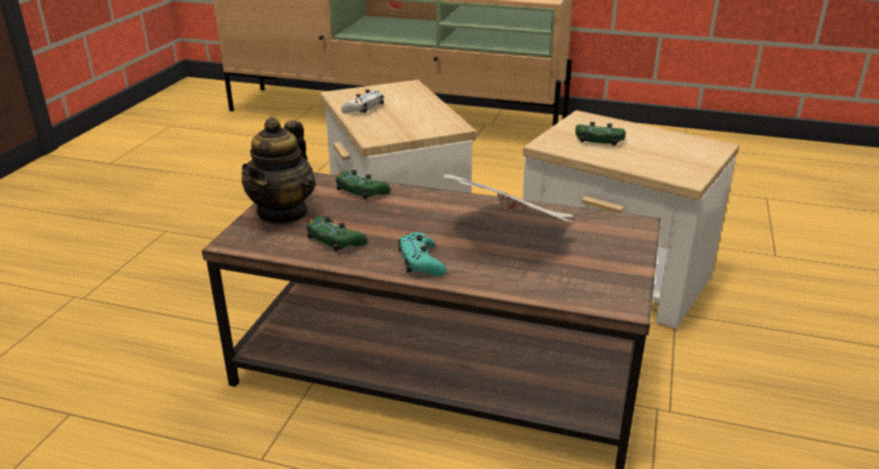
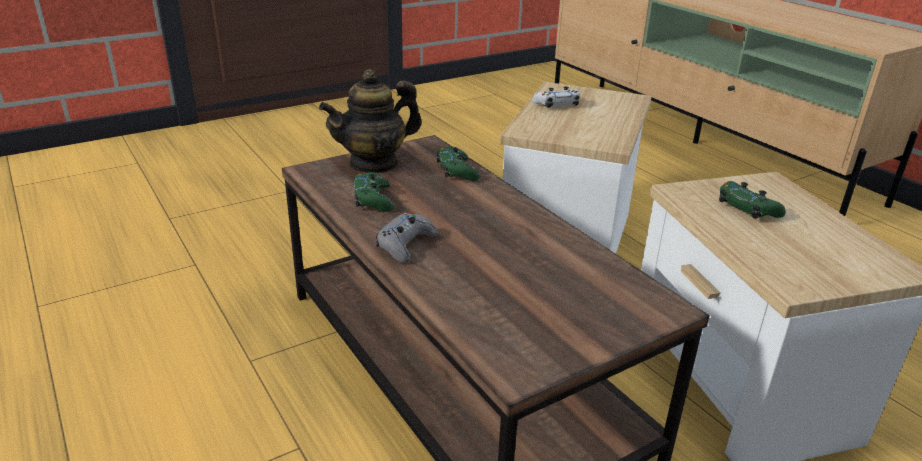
camera: 40 degrees right, 0 degrees up
(421, 262) = (406, 244): turquoise game controller -> grey game controller
(513, 231) = (526, 256): newspaper -> none

